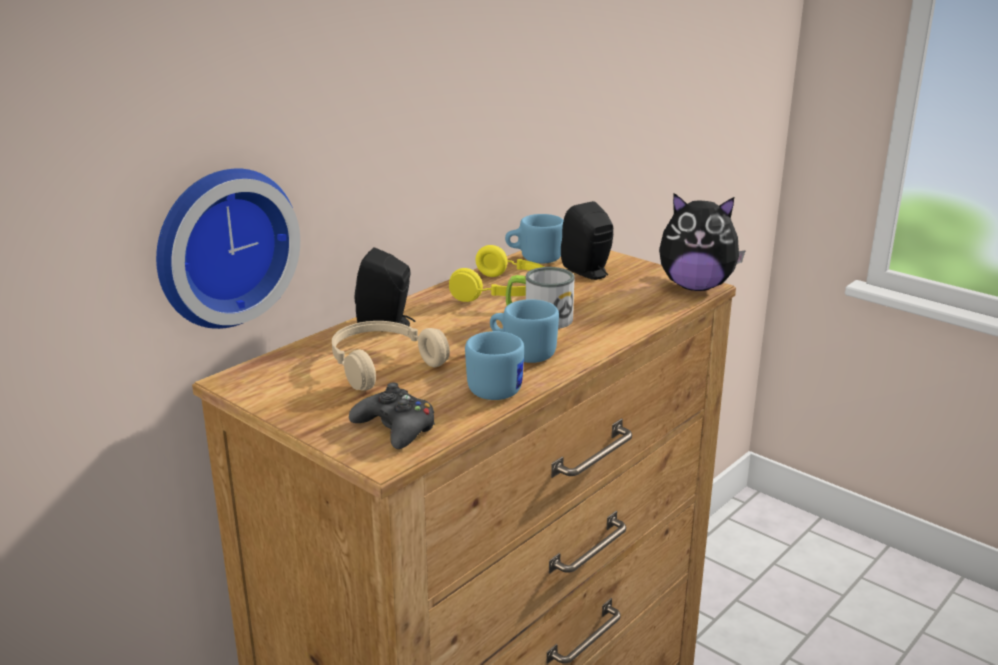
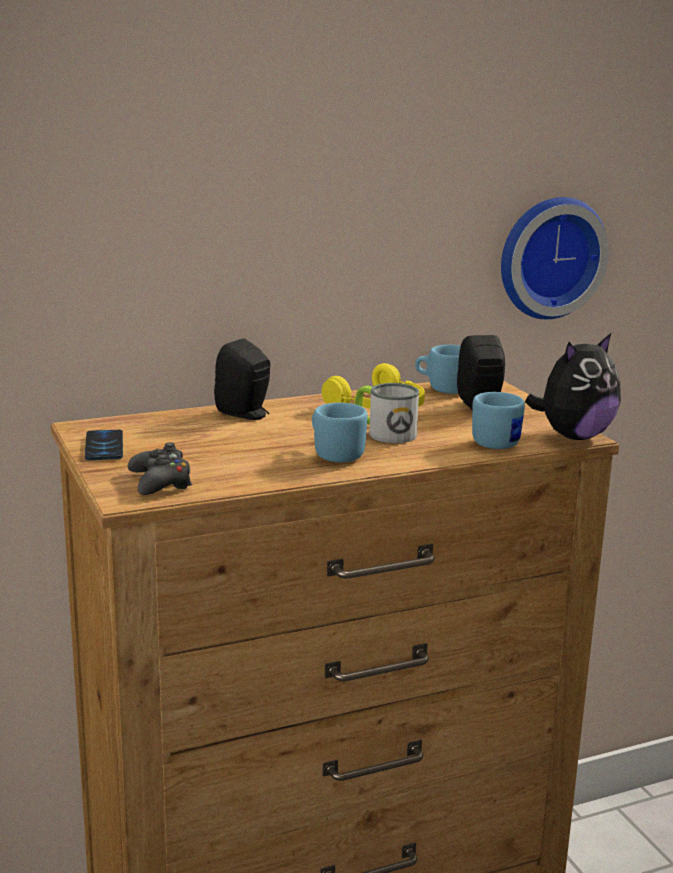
camera: 25 degrees right, 5 degrees down
(222, 246) = (98, 311): wall clock -> wall clock (548, 256)
(287, 399) = (104, 447): none -> phone
(380, 364) = (205, 438): beige headphones -> none
(495, 387) = (278, 472): blue mug -> blue mug (499, 441)
(696, 286) = (573, 436): plush toy -> plush toy turned 75 degrees counterclockwise

